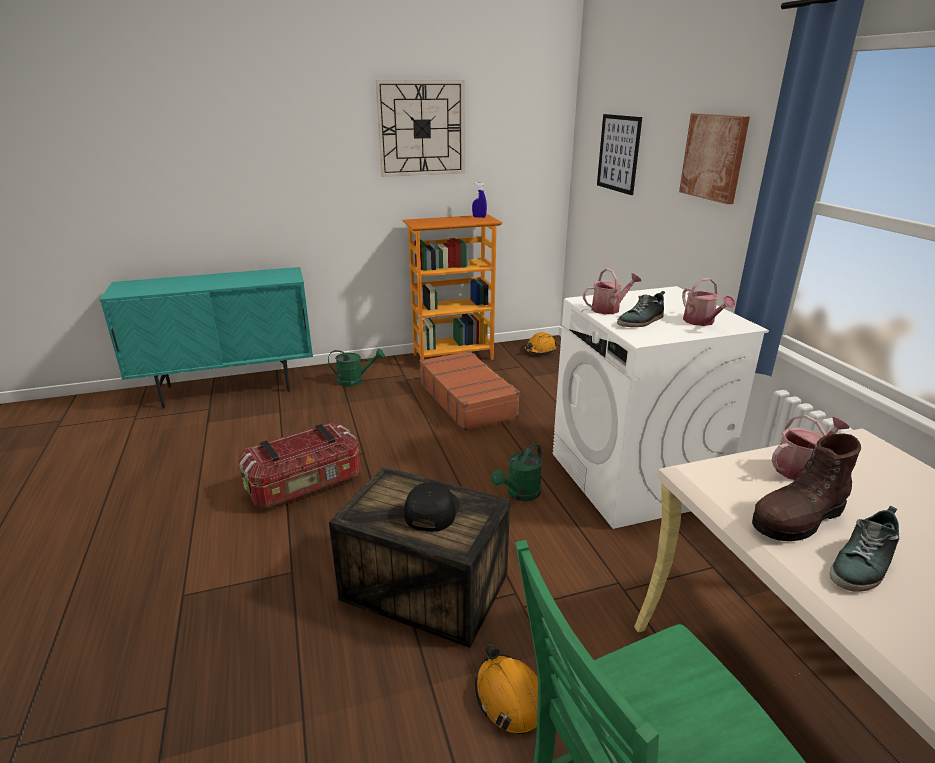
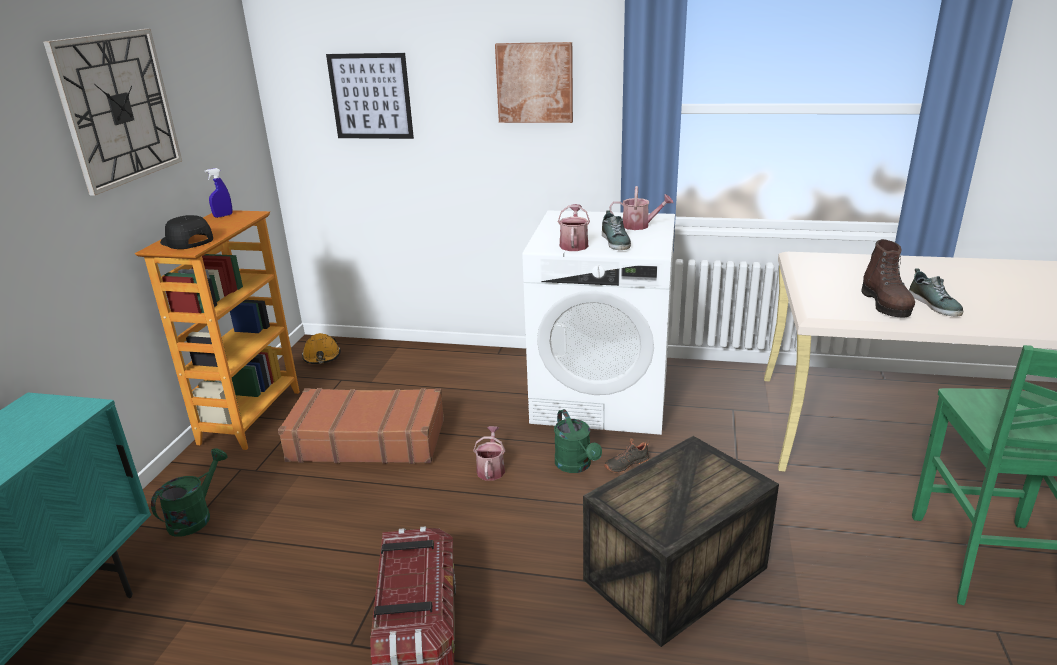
camera: 60 degrees left, 0 degrees up
(431, 510) = (686, 483): black cap -> black cap (186, 241)
(509, 697) = (829, 563): orange hard hat -> none
(548, 520) = (626, 464): none -> black shoe
(801, 468) = (827, 283): watering can -> watering can (491, 468)

